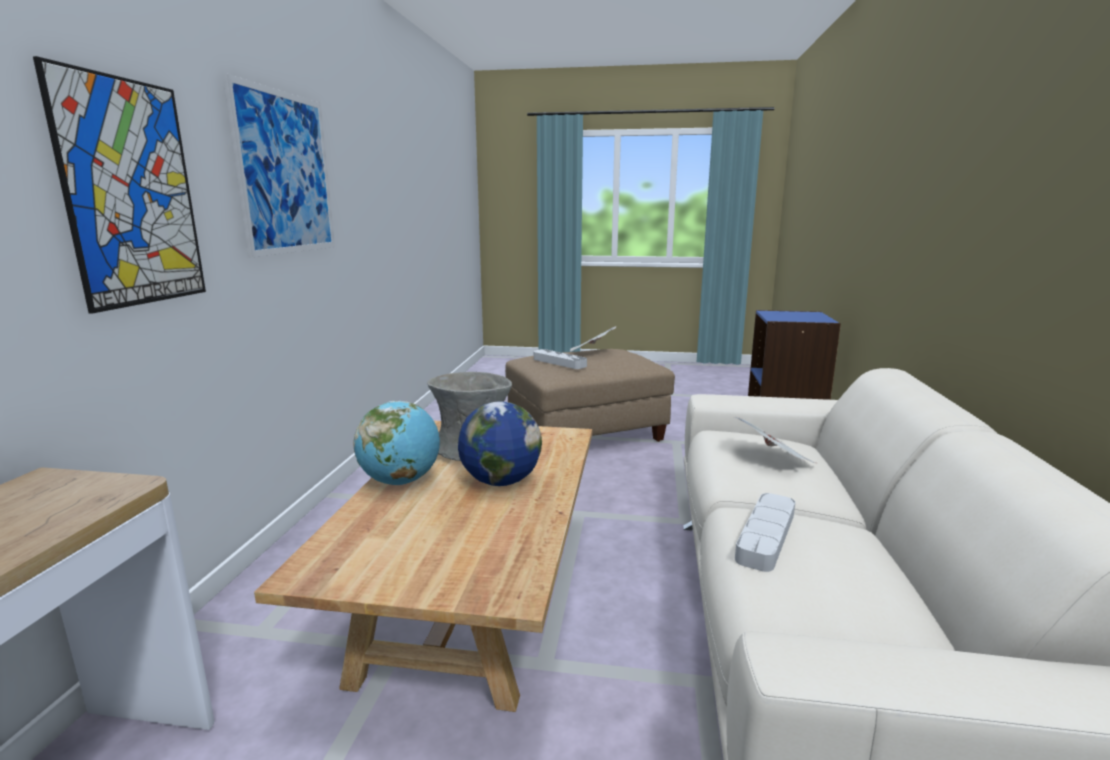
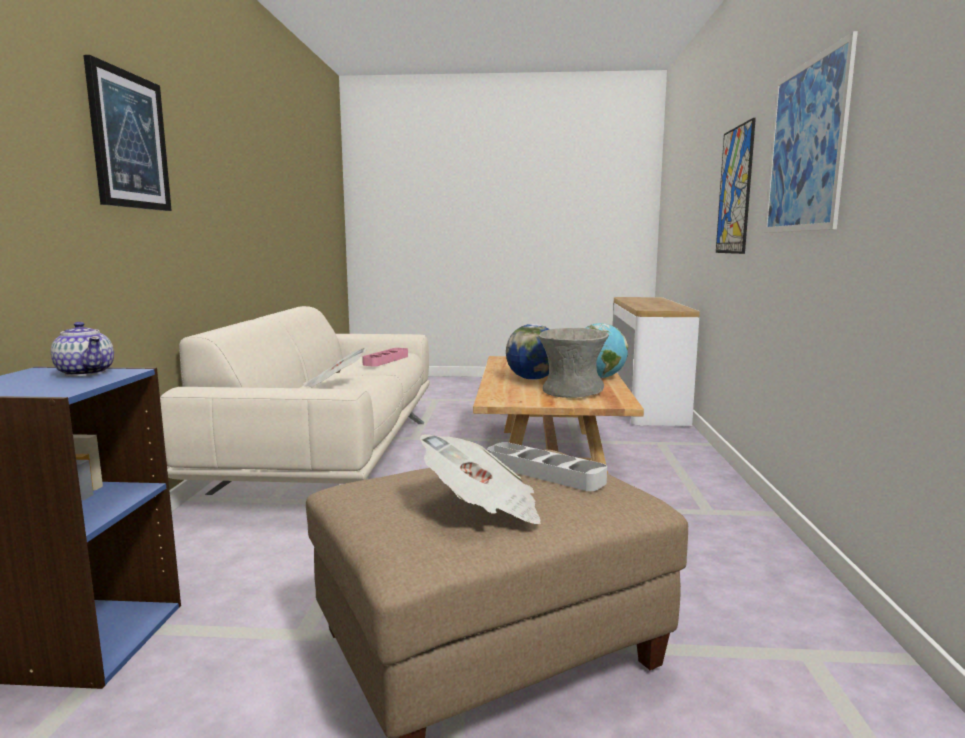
camera: 175 degrees right, 5 degrees down
(766, 536) = (386, 360): grey tray -> pink tray
(792, 318) = (85, 372): none -> teapot
(929, 167) = (129, 141): none -> picture

